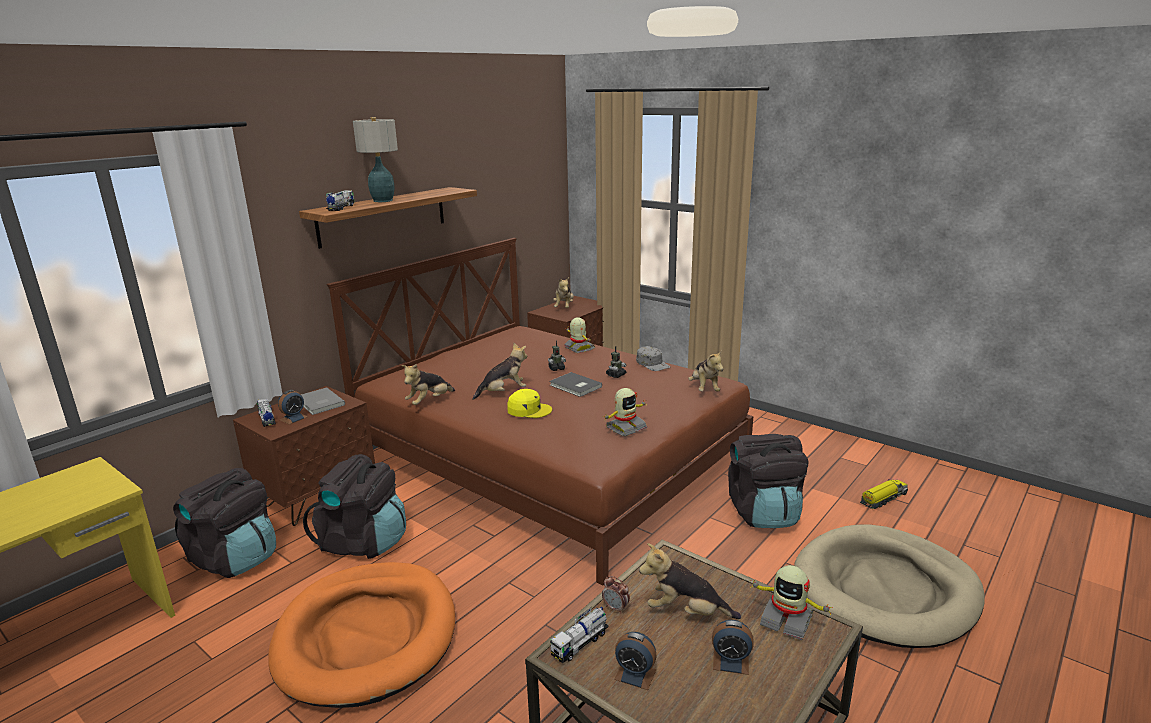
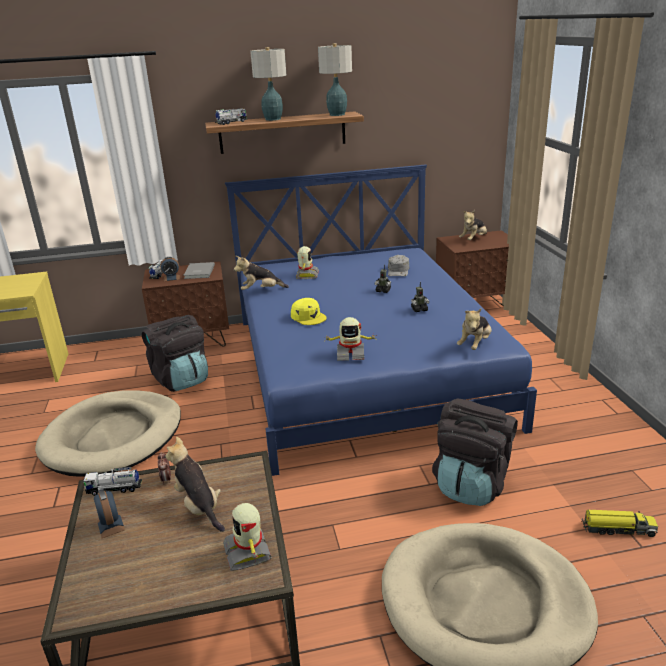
camera: 40 degrees right, 5 degrees up
(235, 558) = (115, 362): black backpack -> none
(367, 636) = (113, 437): orange dog bed -> beige dog bed
(443, 191) = (336, 115): none -> table lamp
(503, 392) = (316, 298): plush toy -> none
(550, 459) = (362, 369): brown bed -> blue bed
(575, 386) = (370, 309): grey book -> none
(579, 348) = (429, 278): toy robot -> toy robot (306, 275)
(653, 364) = (468, 309): grey cap -> grey cap (398, 271)
(730, 661) = (169, 554): alarm clock -> none

